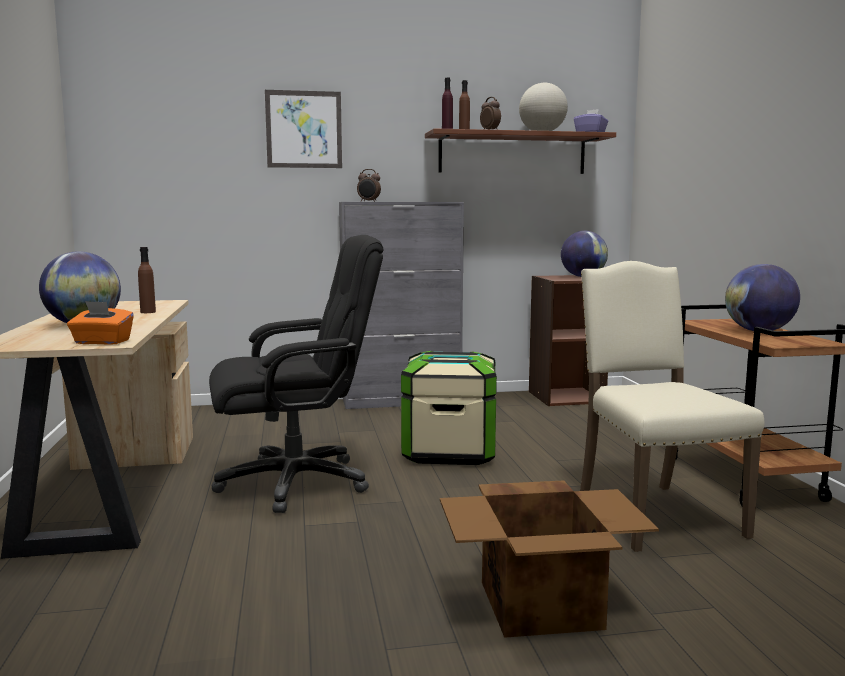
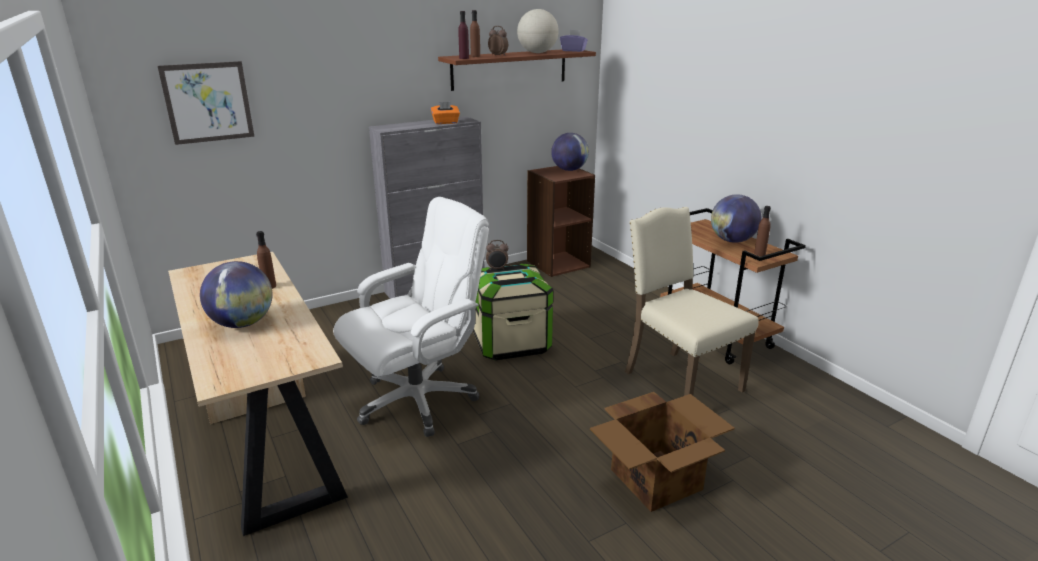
camera: 20 degrees left, 15 degrees up
(102, 342) = (305, 357): orange tissue box -> orange tissue box (445, 122)
(296, 482) = (418, 399): black office chair -> white office chair
(304, 129) = (330, 61): picture -> picture (208, 102)
(369, 201) = (397, 125): alarm clock -> alarm clock (497, 269)
(790, 340) = (759, 253): none -> brown bottle

